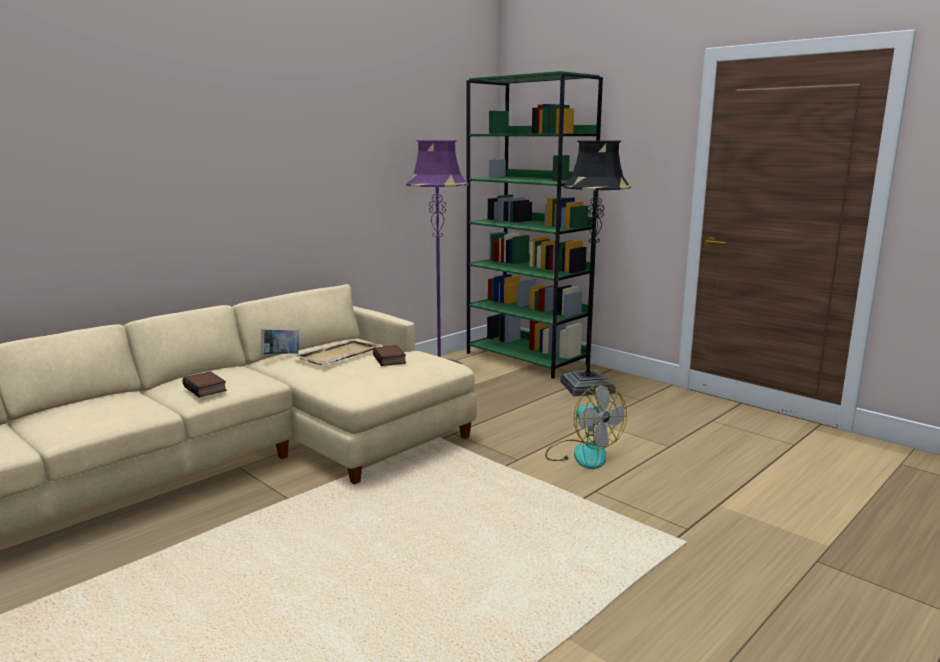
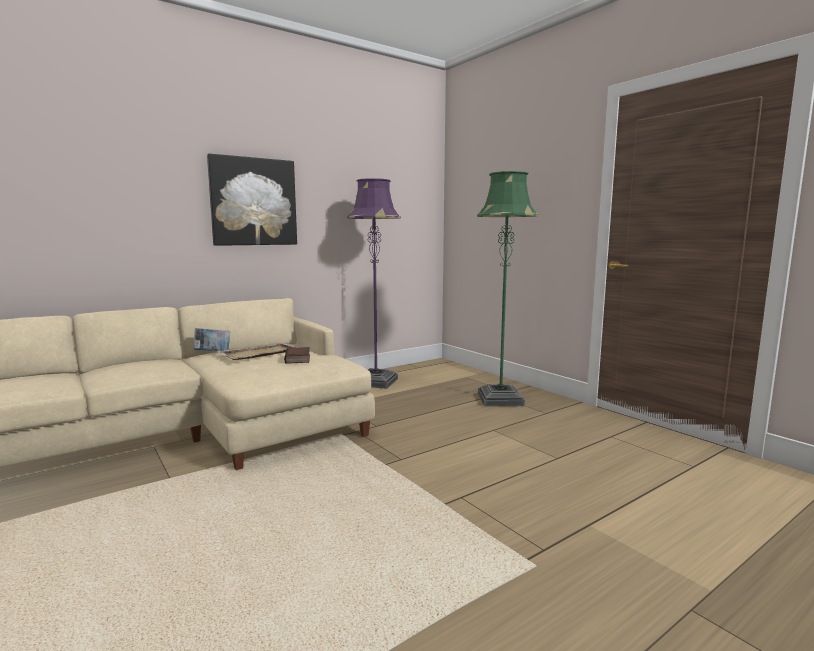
camera: 10 degrees right, 5 degrees down
(206, 388) = (121, 373): book -> none
(300, 171) = (253, 202): none -> picture
(527, 359) = (458, 374): green bookcase -> none
(582, 454) = (466, 458): fan -> none
(587, 387) = (500, 399): black floor lamp -> green floor lamp

